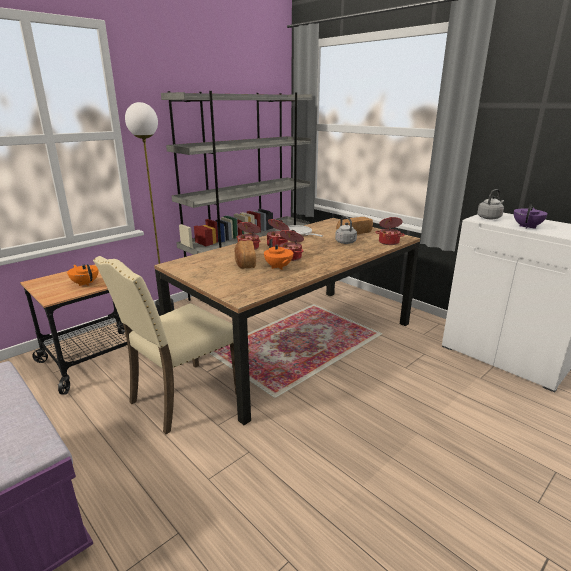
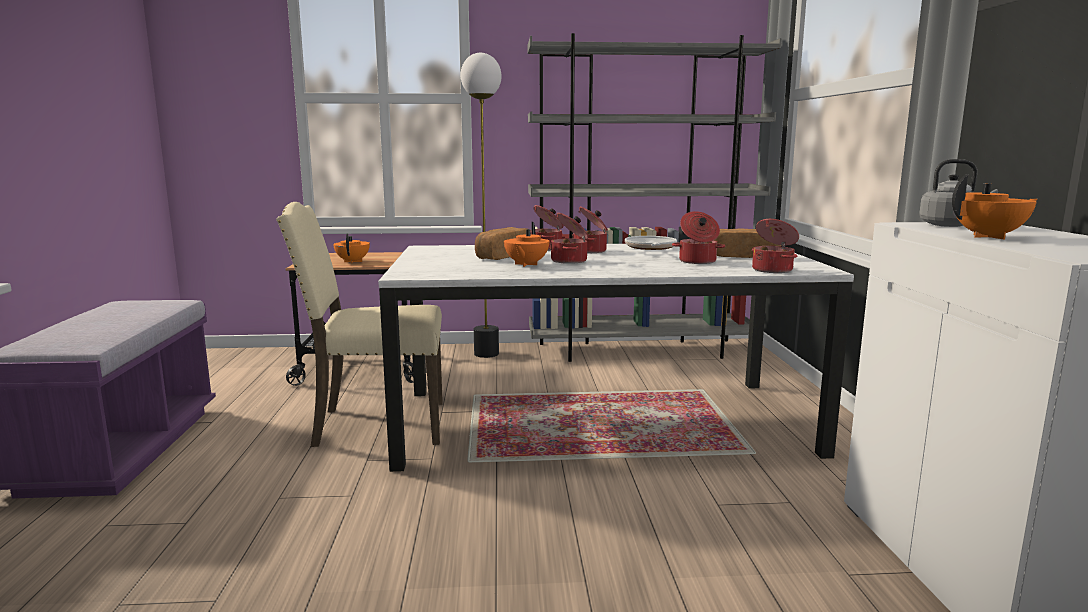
camera: 40 degrees right, 10 degrees down
(297, 343) = (599, 422): brown dining table -> white dining table
(346, 242) = (697, 261): grey kettle -> cooking pot
(527, 227) = (989, 237): purple teapot -> orange teapot

